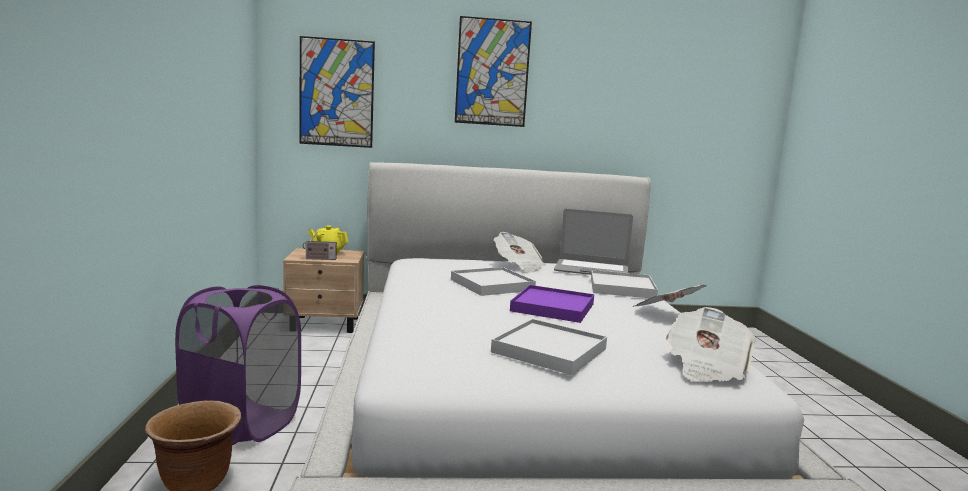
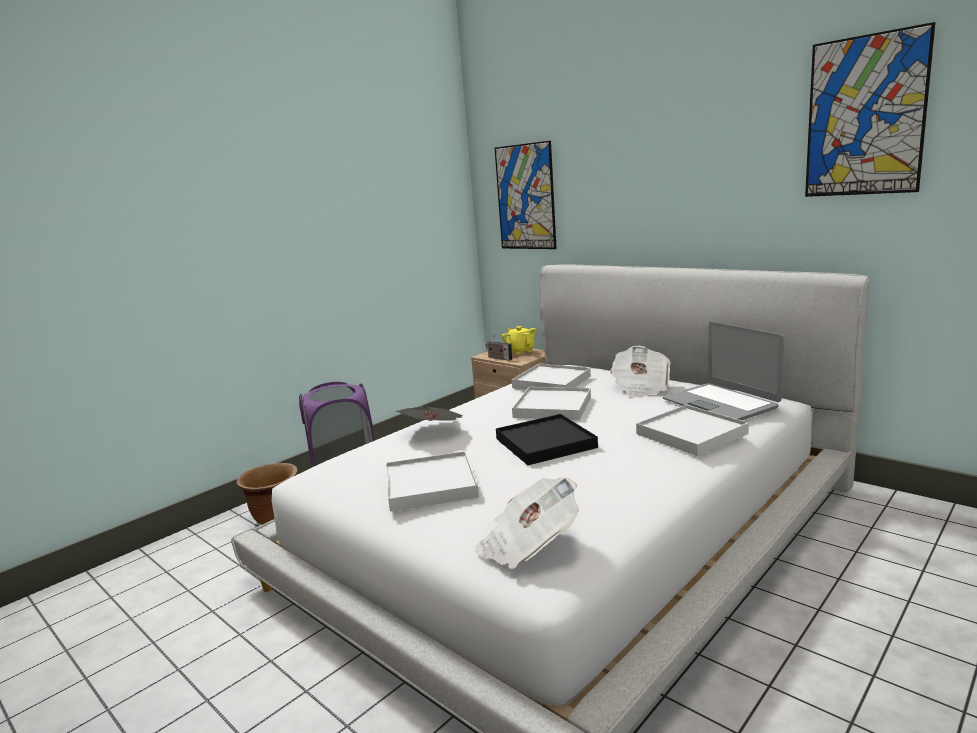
camera: 50 degrees right, 5 degrees up
(441, 269) = (551, 382): none -> white tray
(492, 72) = (663, 153): picture -> picture (865, 116)
(552, 307) = (545, 443): purple tray -> black tray
(666, 314) = (654, 477): newspaper -> newspaper (434, 432)

